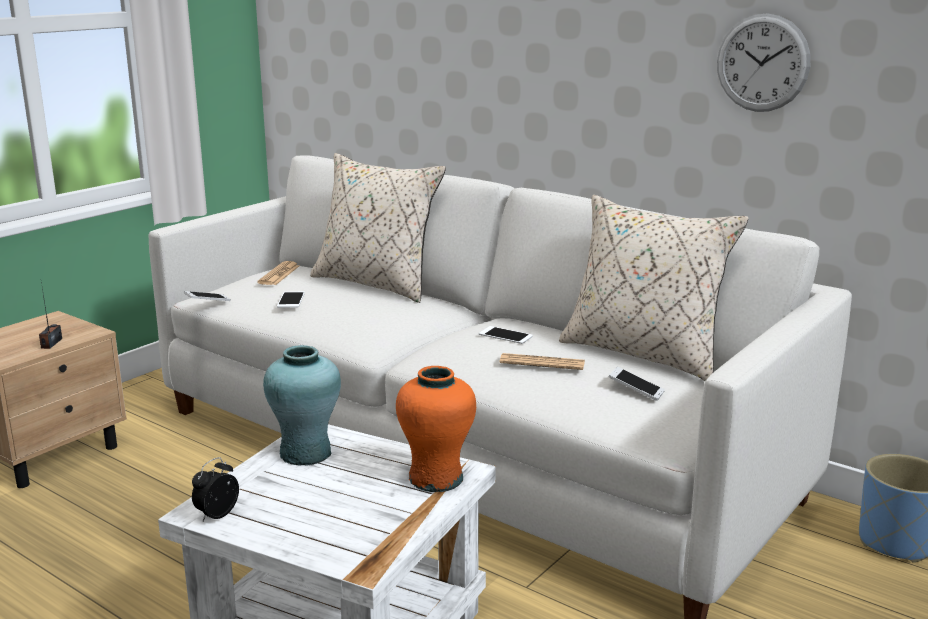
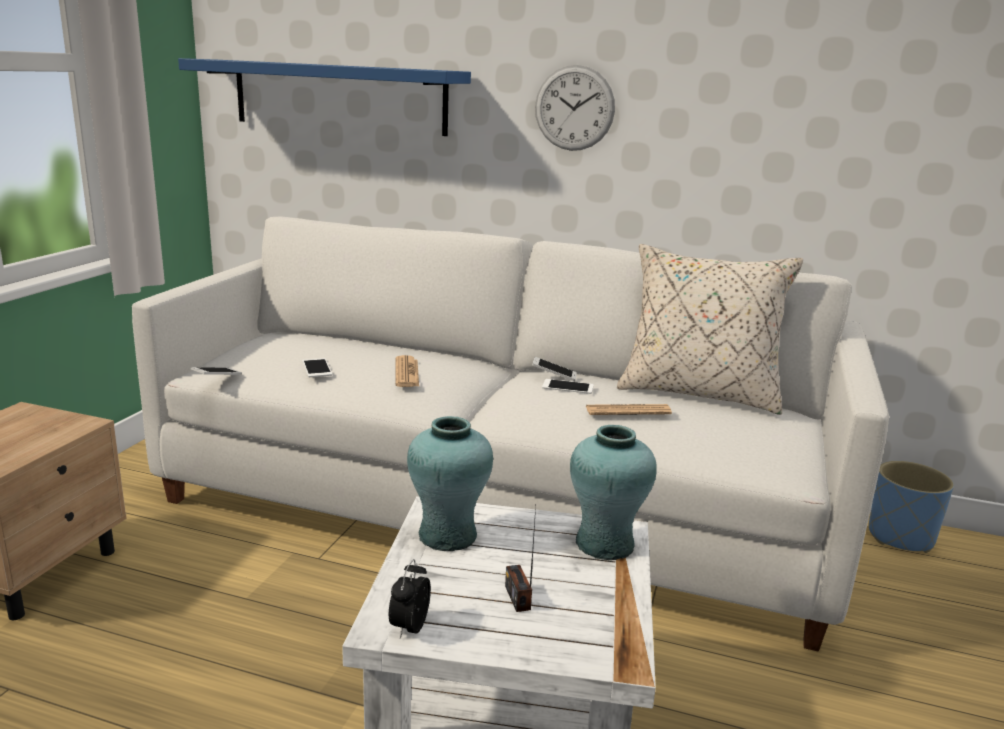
camera: 20 degrees left, 0 degrees up
(52, 343) = (41, 441): radio -> radio (518, 597)
(279, 274) = (277, 342): newspaper -> newspaper (406, 373)
(366, 40) = (339, 97): none -> blue shelf
(377, 284) = (389, 345): beige pillow -> none
(435, 478) = (604, 543): orange vase -> turquoise vase
(636, 391) = (727, 430): phone -> phone (554, 375)
(762, 63) = (777, 119): wall clock -> wall clock (574, 108)

